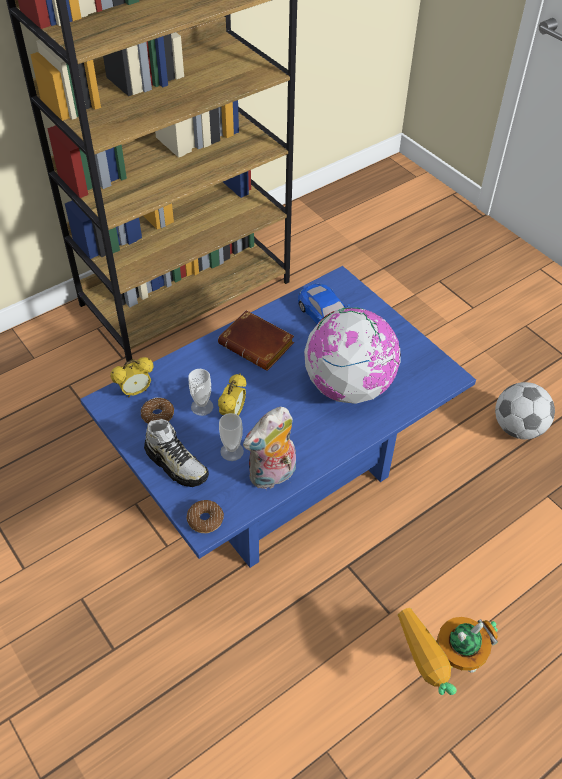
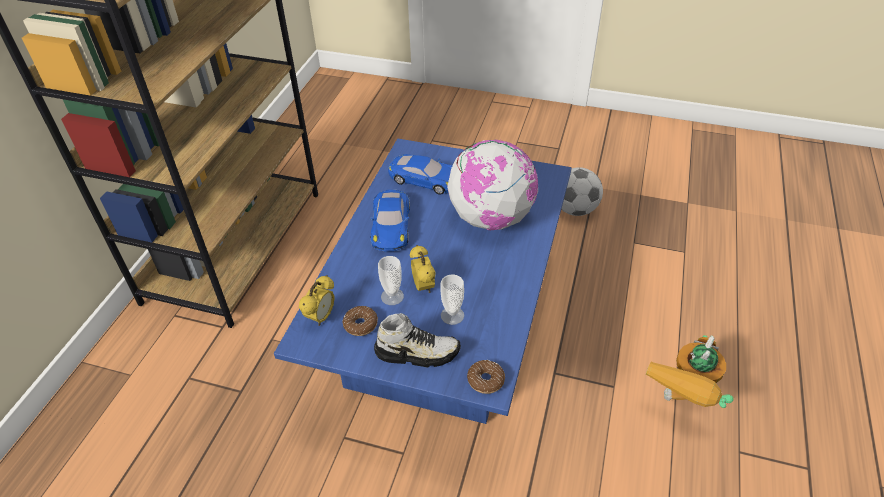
camera: 35 degrees left, 5 degrees down
(259, 345) = (391, 225): brown book -> blue toy car
(272, 476) = (503, 314): plush toy -> none

